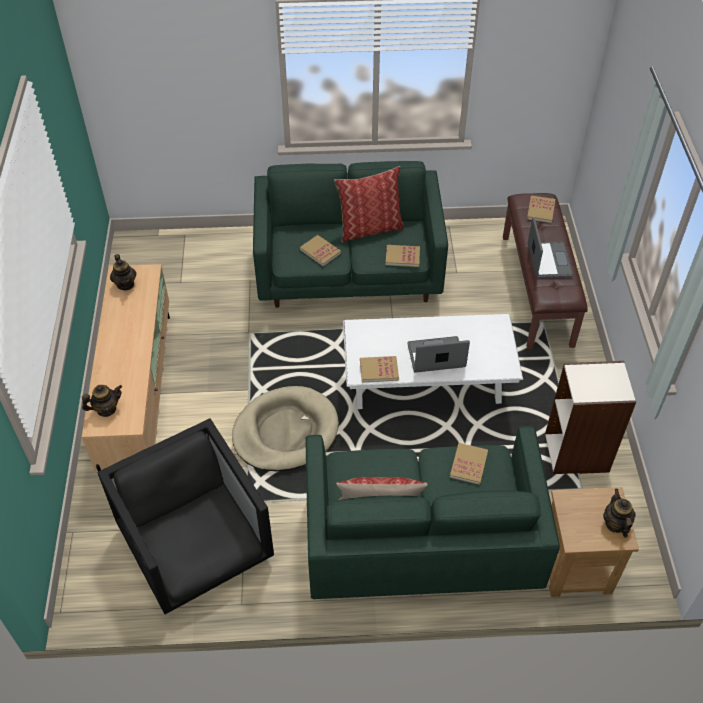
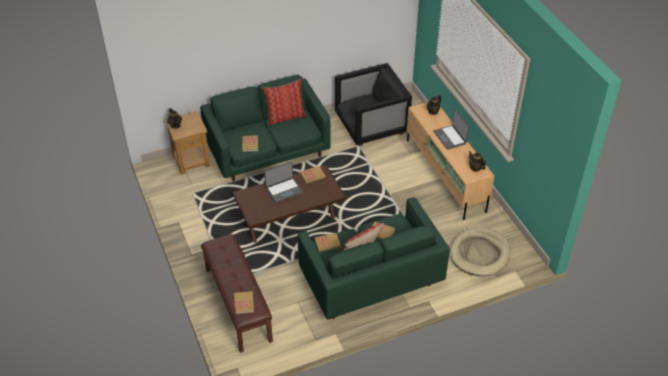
camera: 160 degrees right, 5 degrees down
(196, 545) = (370, 126): black armchair -> black armchair turned 60 degrees counterclockwise
(285, 432) = (357, 179): beige dog bed -> beige dog bed (479, 254)
(426, 388) = (290, 220): white coffee table -> brown coffee table
(548, 261) = (231, 264): laptop -> laptop (450, 137)
(577, 453) = (196, 210): bookcase -> none

